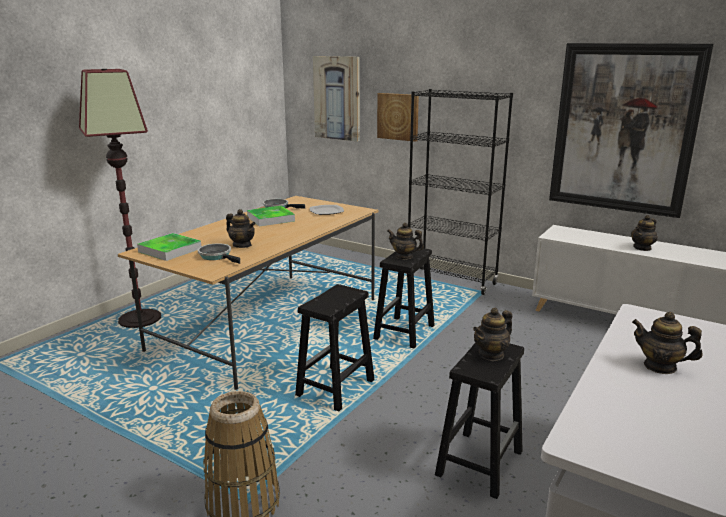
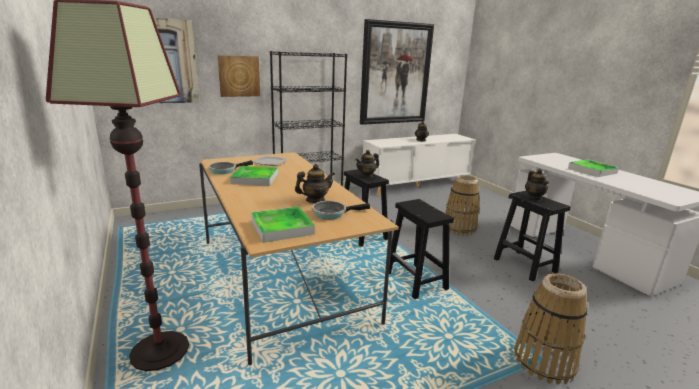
camera: 60 degrees left, 0 degrees up
(527, 388) = (459, 228): none -> basket
(660, 366) = (592, 170): teapot -> tray

